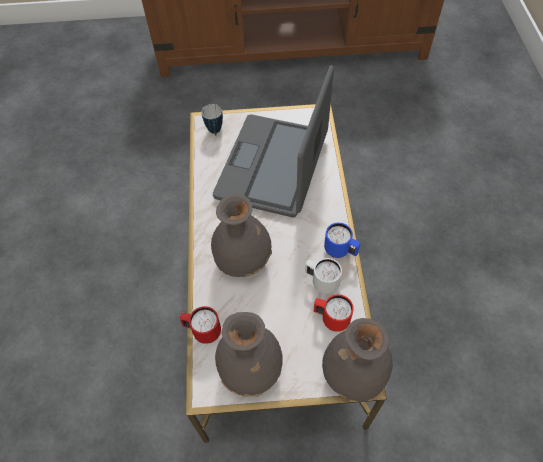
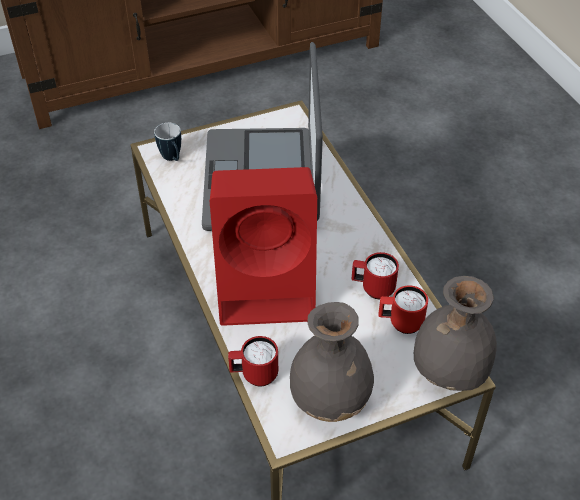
camera: 20 degrees left, 10 degrees down
(243, 259) = (269, 287): grey vase -> red speaker
(321, 282) = (373, 289): white mug -> red mug
(340, 251) = (381, 251): blue mug -> none

